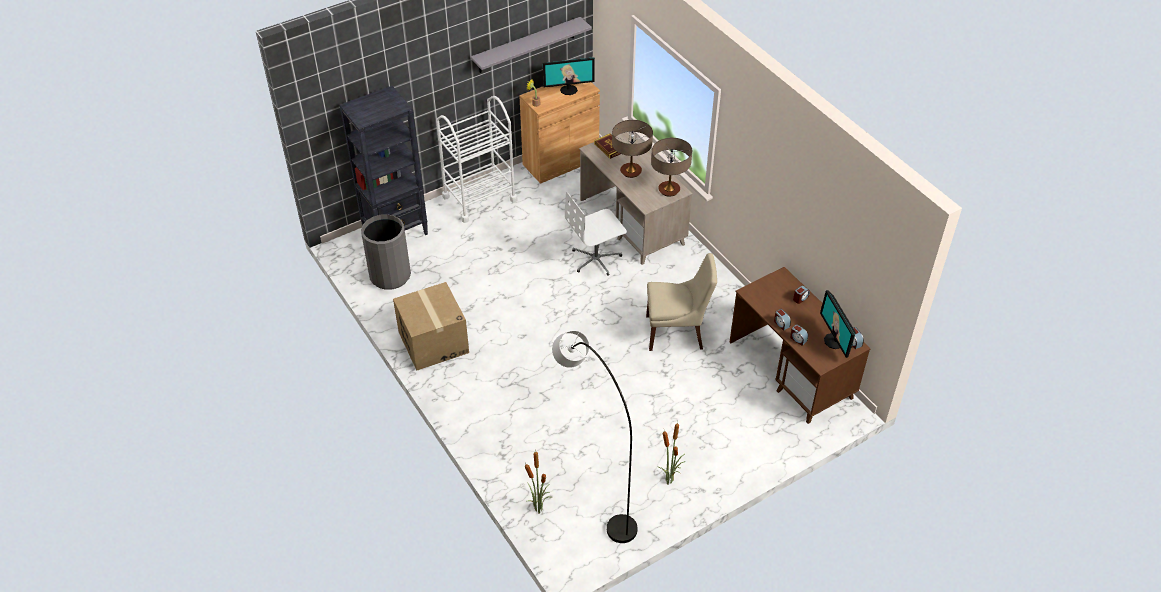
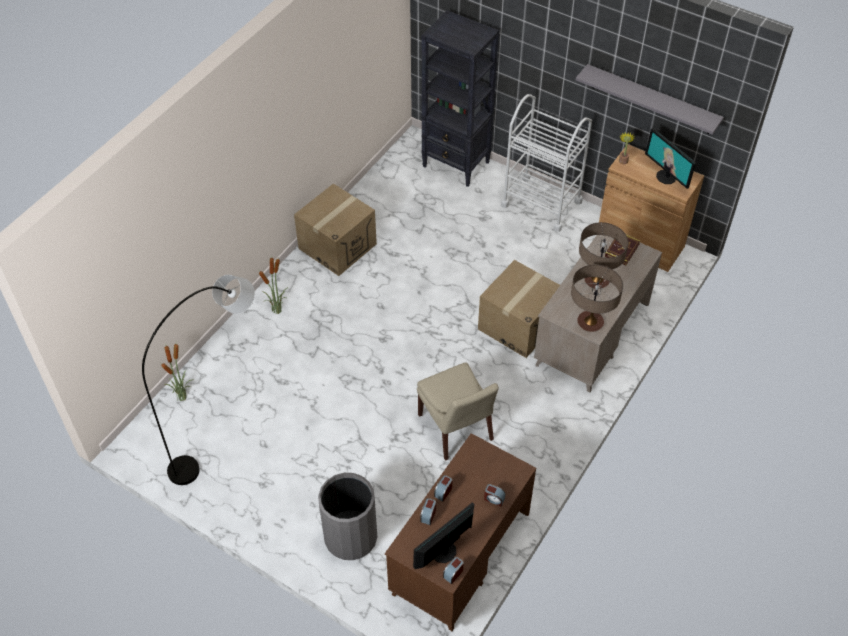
camera: 65 degrees right, 5 degrees up
(390, 275) = (400, 183): grey trash can -> grey trash can (350, 537)
(596, 259) = (518, 324): white office chair -> cardboard box
(670, 479) = (259, 490): potted plant -> potted plant (278, 311)

